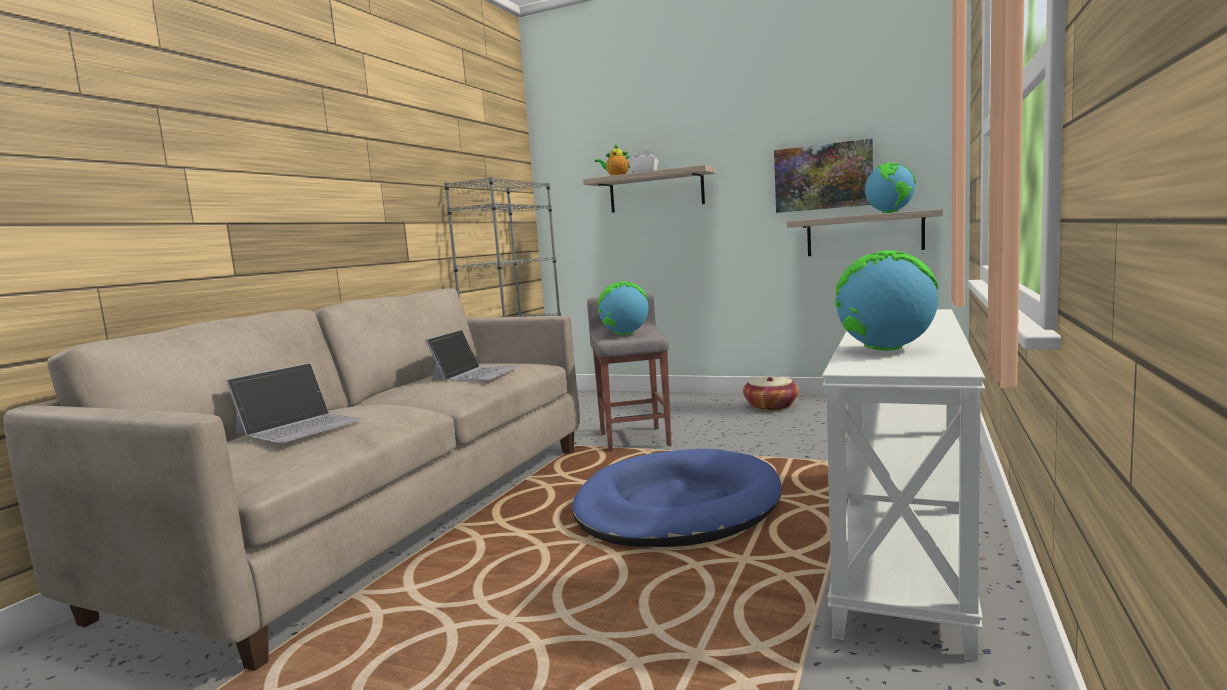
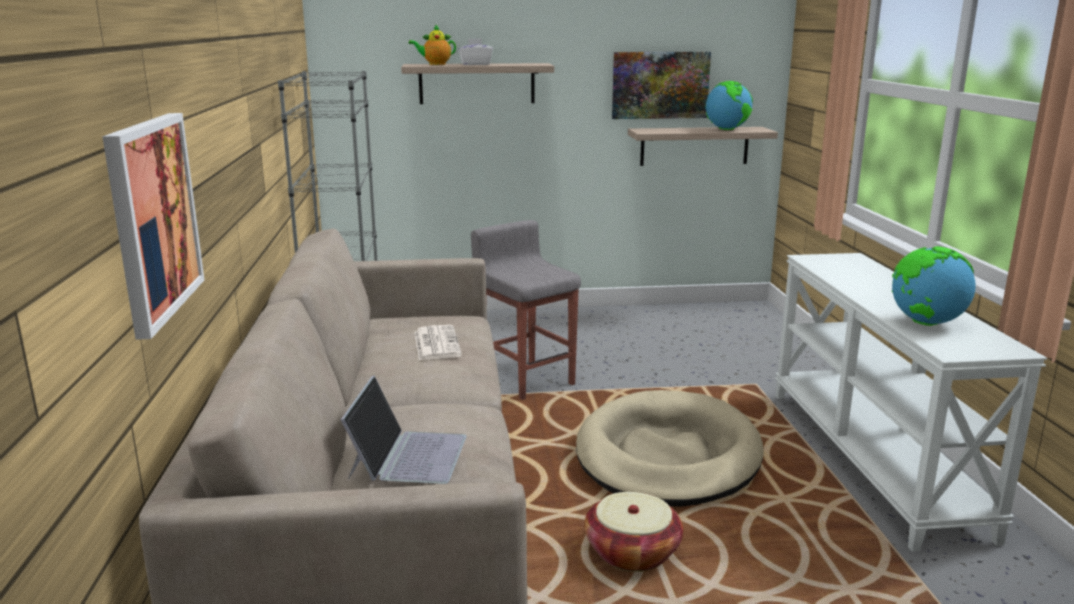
camera: 30 degrees left, 10 degrees up
(138, 221) = (153, 218): none -> picture
(474, 373) = (436, 343): laptop -> newspaper
(624, 334) = (525, 271): globe -> none
(677, 507) = (667, 456): blue dog bed -> beige dog bed
(771, 406) = (612, 323): basket -> basket (632, 552)

